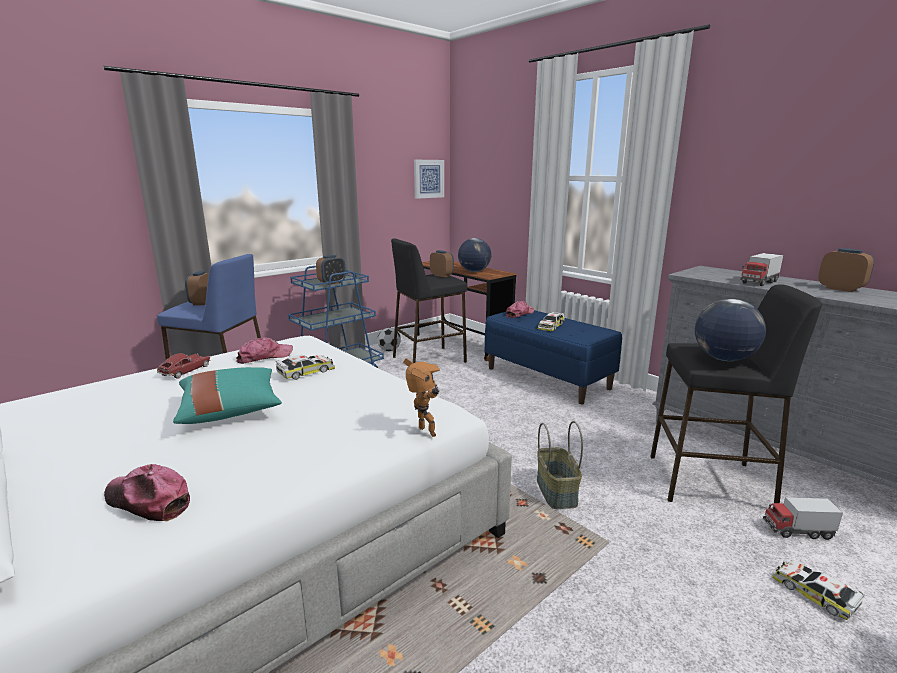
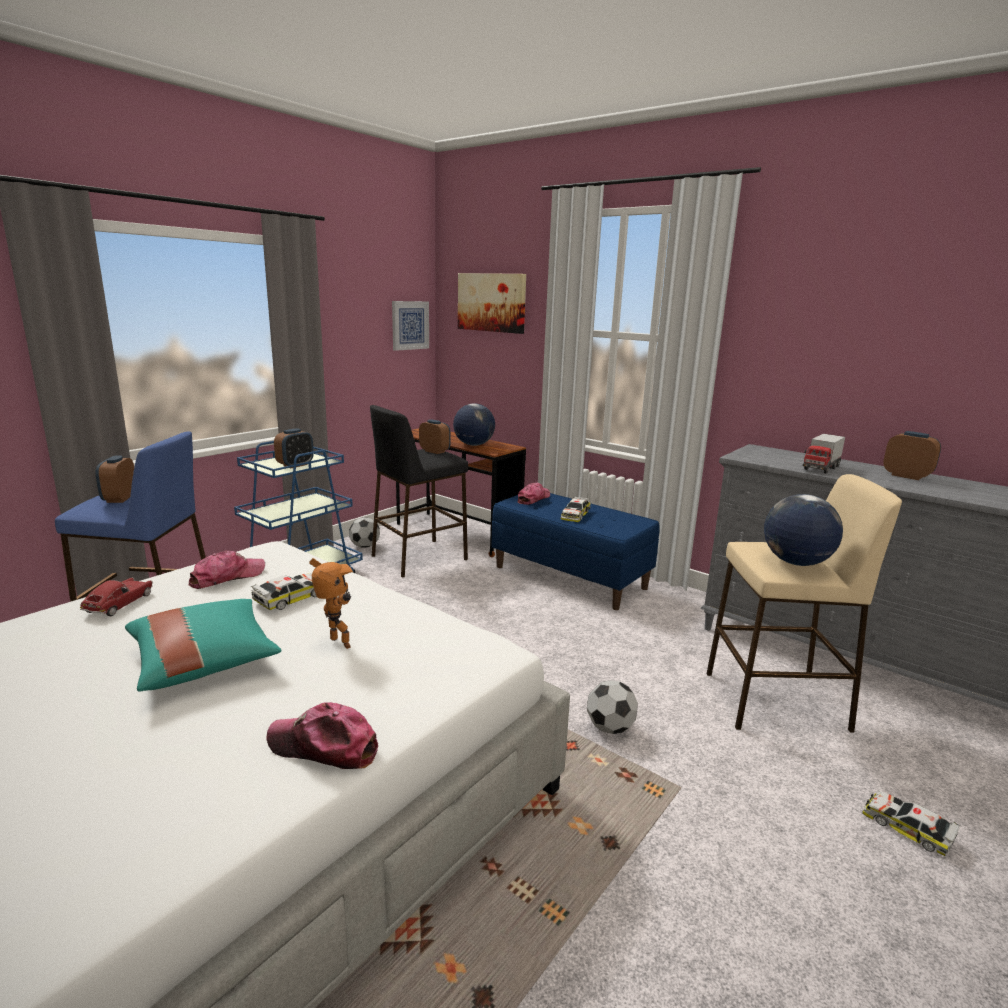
camera: 10 degrees left, 0 degrees up
(148, 501) = (128, 812): cap -> cap (324, 747)
(424, 433) = (473, 679): toy robot -> toy robot (337, 645)
(492, 158) = (492, 302): none -> picture
(557, 492) = (609, 727): basket -> football
(710, 482) = (776, 701): black stool -> beige stool
(797, 531) = (877, 753): toy truck -> none

